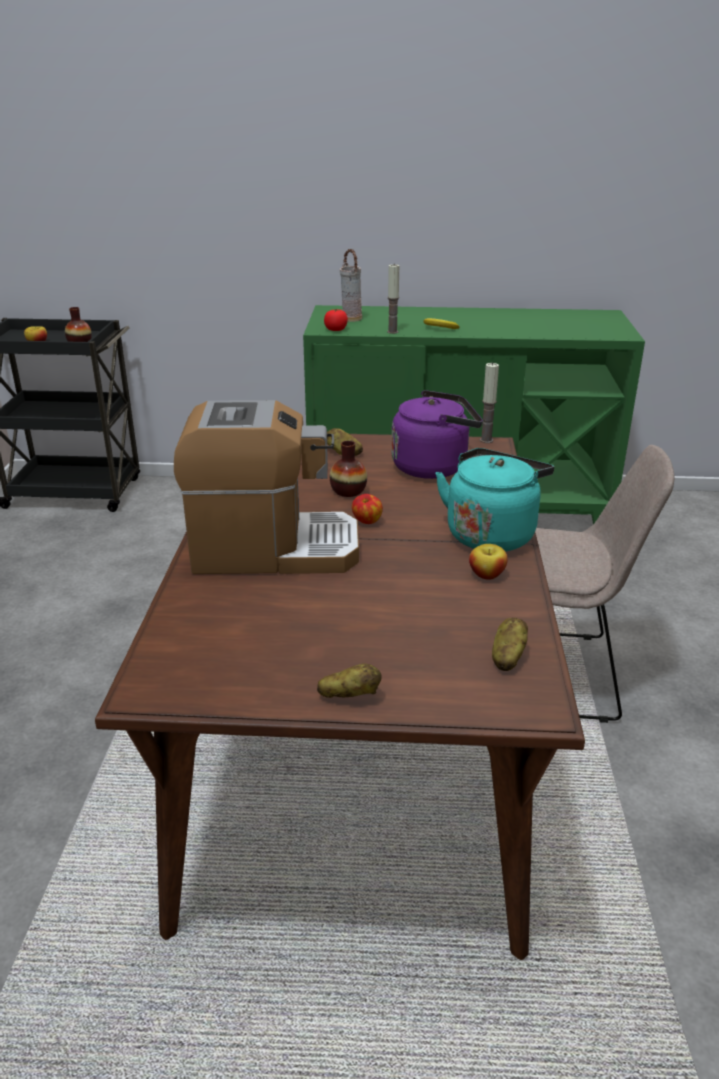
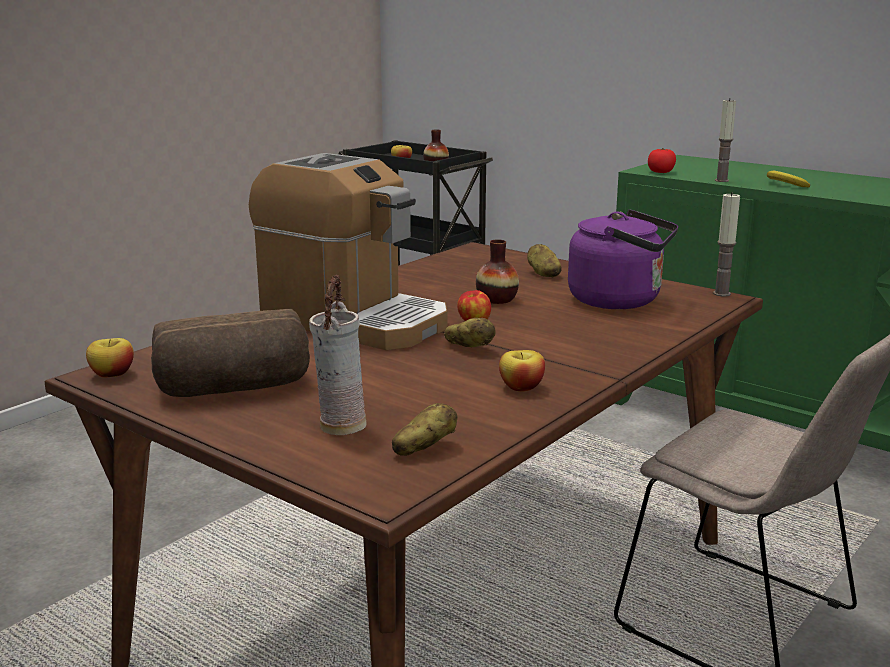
camera: 35 degrees right, 10 degrees down
(157, 686) = (112, 374): none -> apple
(288, 658) = (234, 388): none -> bread
(349, 696) = (235, 426): potato -> potato (470, 348)
(351, 319) = (693, 167): vase -> vase (340, 426)
(492, 533) = (587, 360): turquoise kettle -> none

